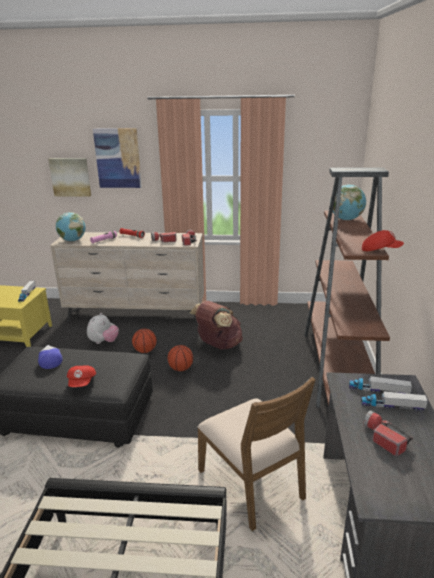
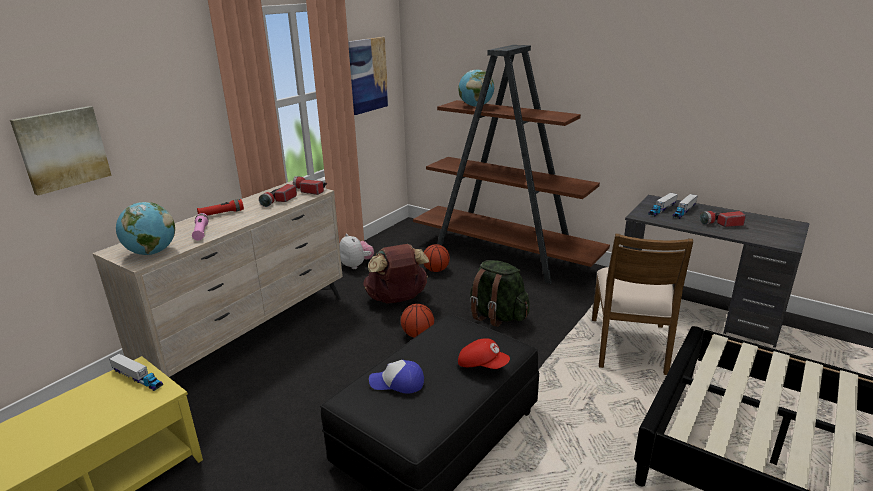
camera: 60 degrees left, 0 degrees up
(104, 342) = (284, 378): plush toy -> plush toy (357, 265)
(118, 158) = (147, 97): picture -> picture (368, 75)
(145, 351) = (350, 349): basketball -> basketball (436, 270)
(235, 394) = (497, 316): none -> green backpack
(252, 484) = (629, 346): brown chair -> brown chair turned 105 degrees clockwise
(380, 250) = (567, 113): red cap -> none

